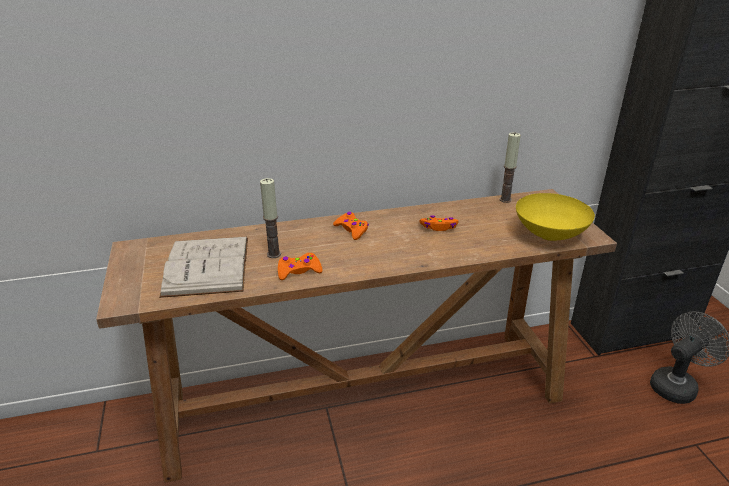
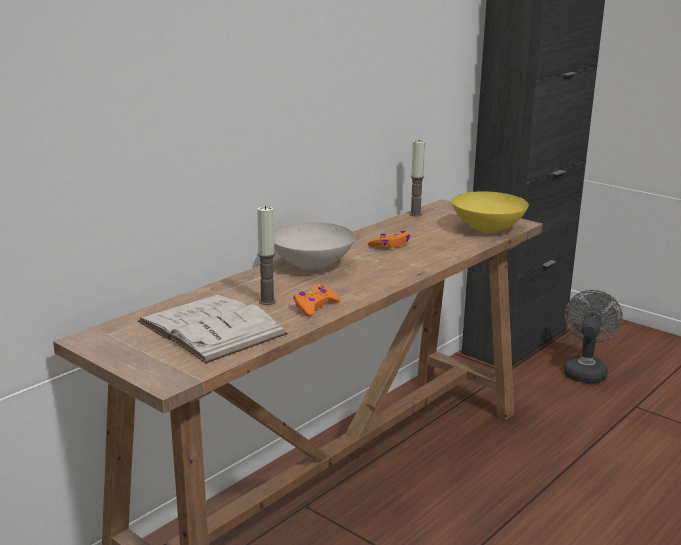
camera: 35 degrees left, 10 degrees down
(351, 230) = (313, 266): orange game controller -> white bowl

